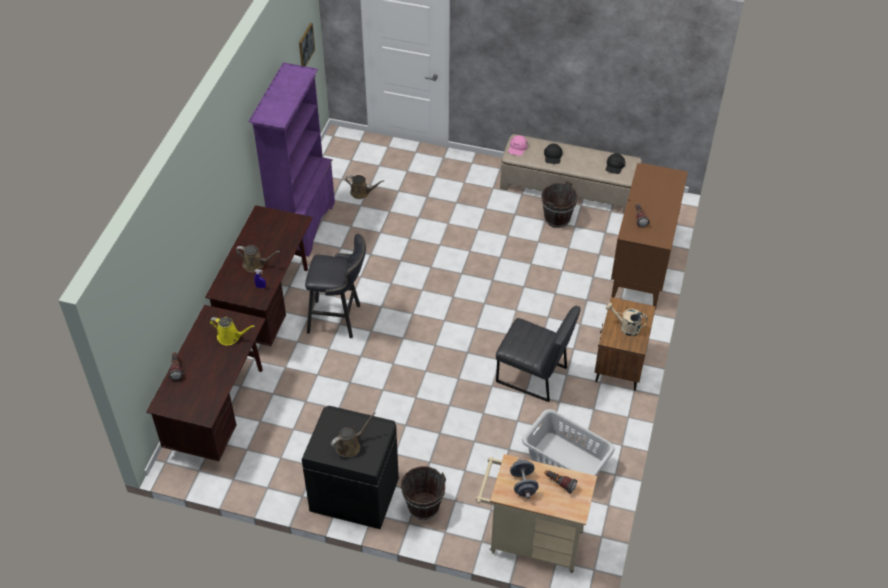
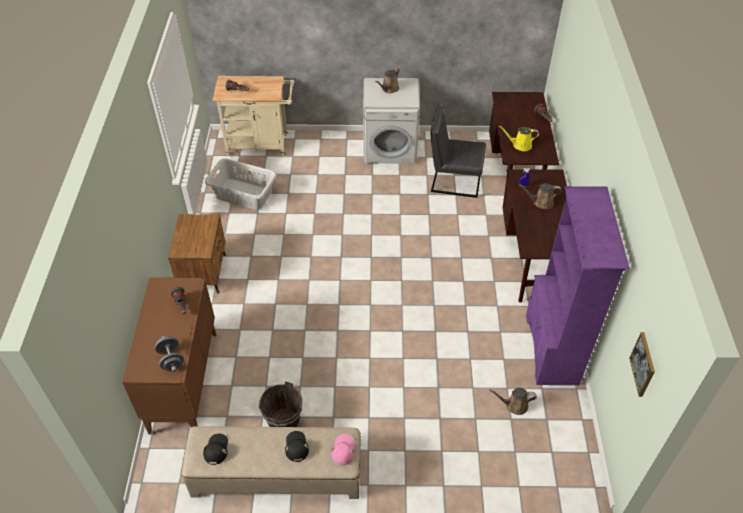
camera: 165 degrees right, 0 degrees up
(341, 319) = (462, 261): black stool -> none
(354, 491) = (390, 148): black washing machine -> white washing machine
(423, 506) = (340, 149): brown bucket -> none
(523, 484) = (263, 87): grey dumbbell -> grey dumbbell (171, 360)
(533, 376) = (279, 249): grey chair -> grey chair (454, 181)
(626, 327) = (195, 233): beige watering can -> none

